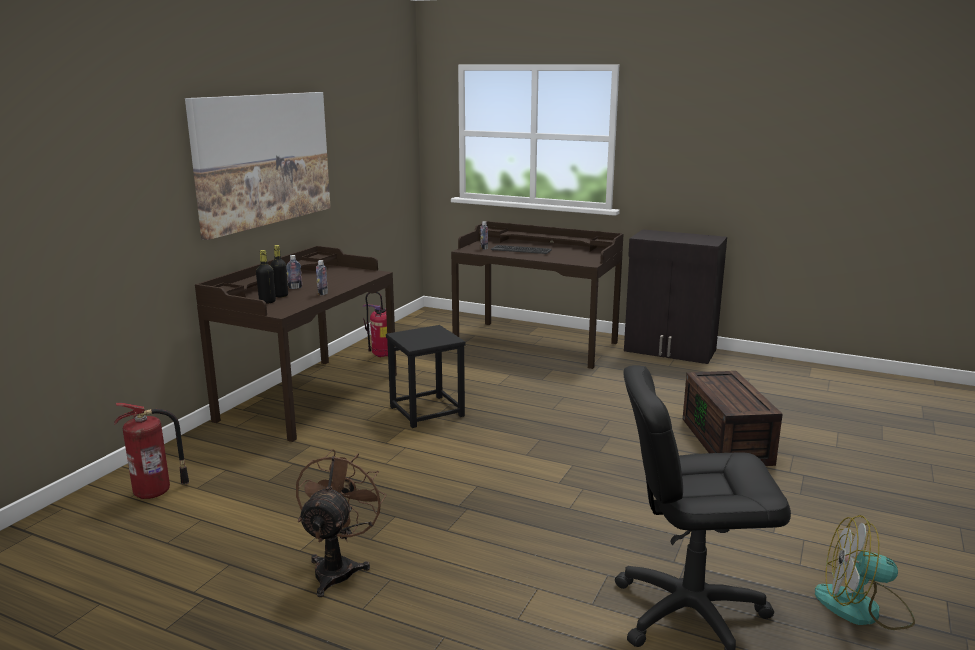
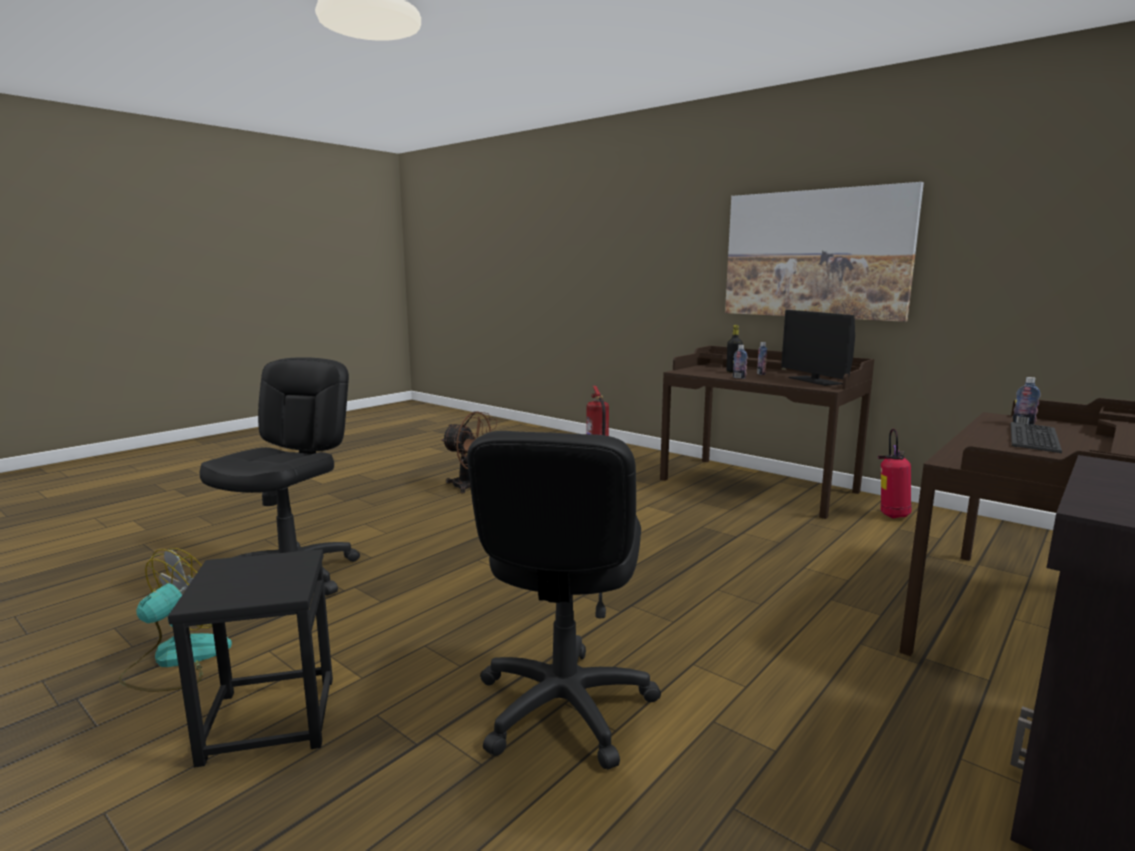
camera: 105 degrees right, 5 degrees down
(267, 302) = (713, 370): black bottle -> none
(335, 275) = (814, 380): none -> monitor
(427, 411) = (716, 525): black stool -> black stool (268, 719)
(728, 441) = (563, 707): brown storage box -> black office chair

